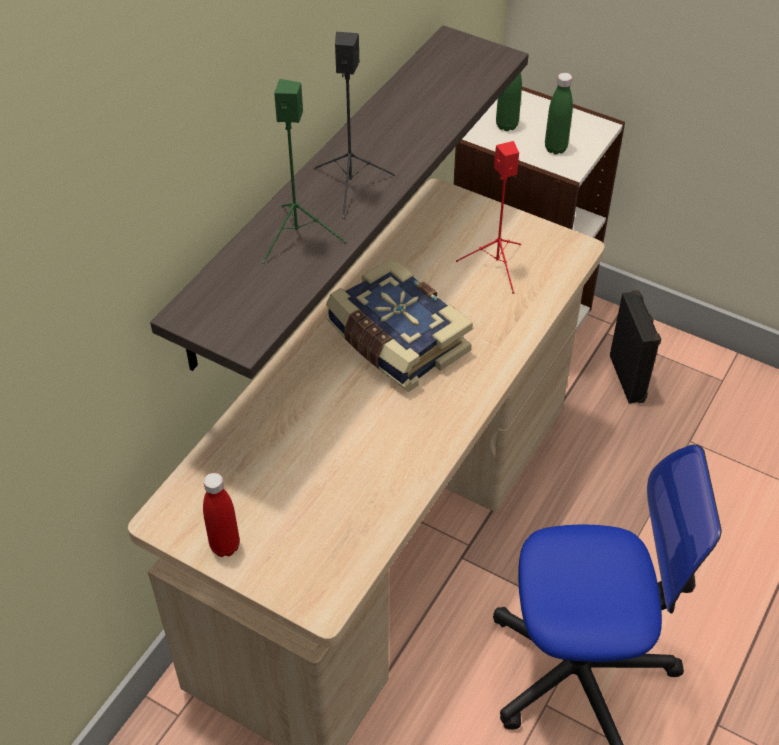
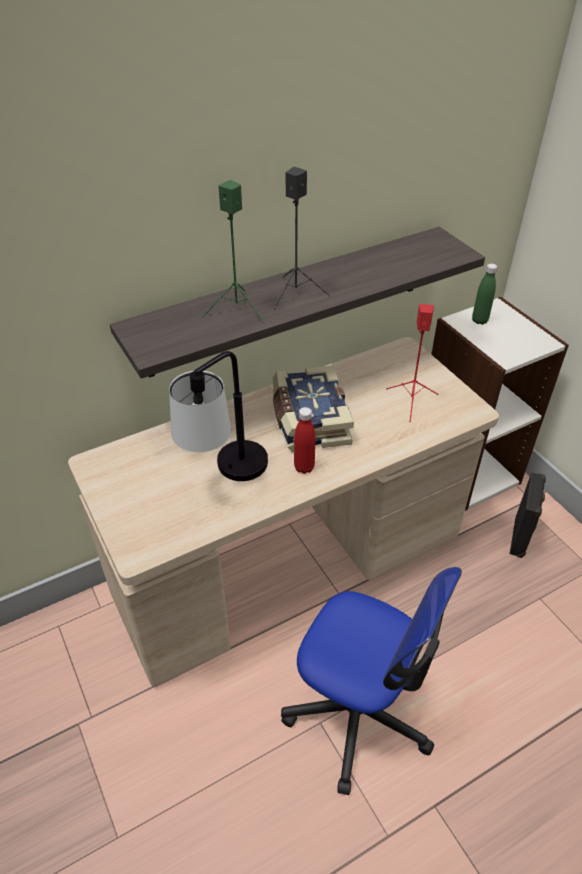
camera: 30 degrees right, 5 degrees down
(225, 546) = (110, 493): red bottle -> red bottle (304, 467)
(354, 459) = (227, 478): none -> table lamp
(555, 148) = (504, 344): green bottle -> none

